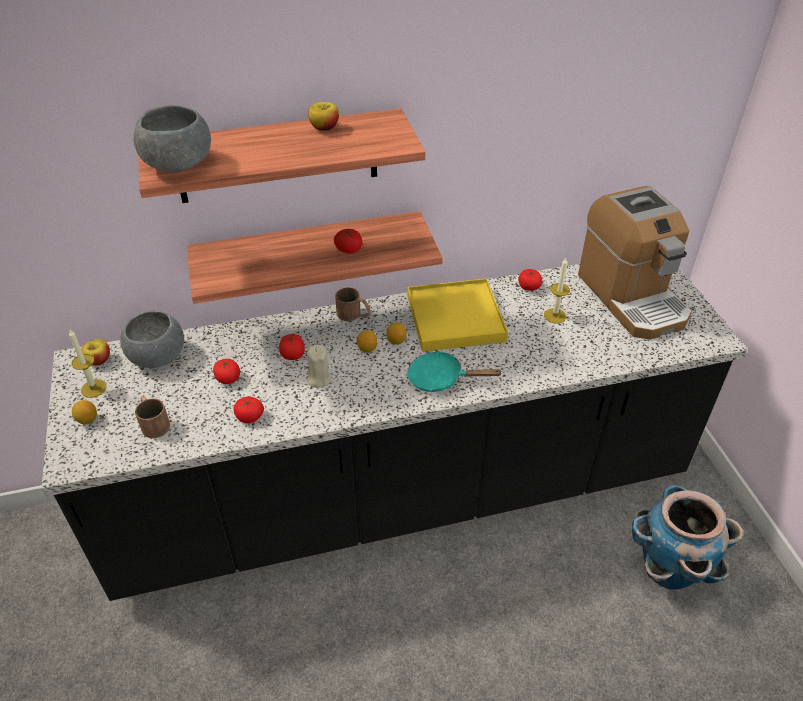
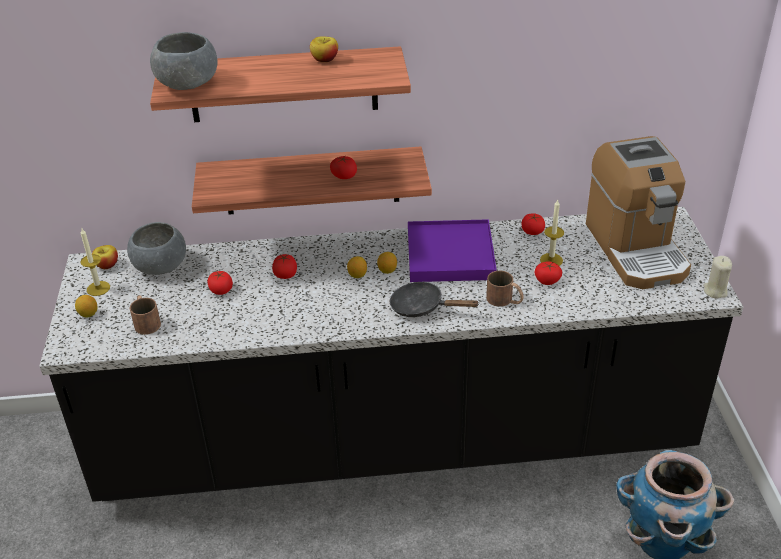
camera: 10 degrees right, 5 degrees down
(249, 416) = (234, 324): tomato -> tomato (547, 280)
(318, 379) = (305, 297): beige candle -> beige candle (715, 291)
(354, 315) = (352, 244): brown mug -> brown mug (505, 300)
(441, 379) = (422, 307): turquoise frying pan -> black frying pan
(455, 318) = (450, 255): yellow tray -> purple tray

